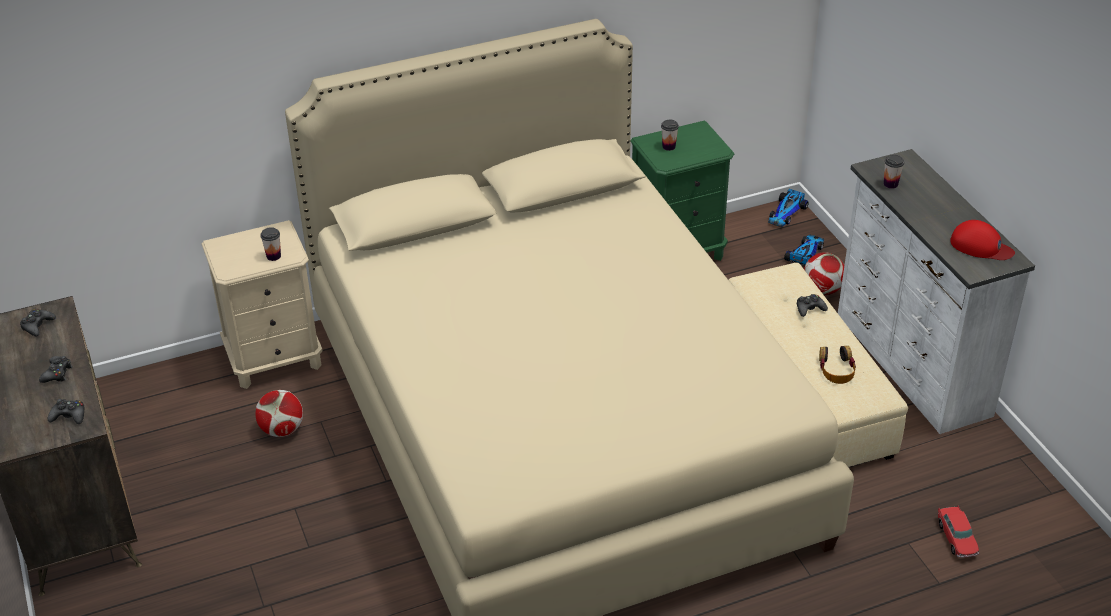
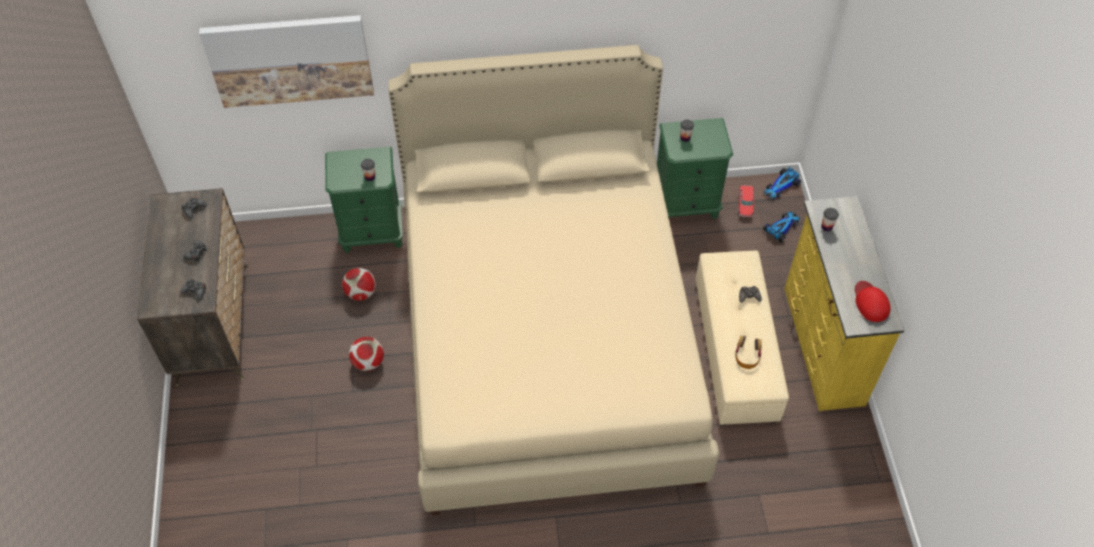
camera: 15 degrees right, 15 degrees up
(150, 94) = (290, 59): none -> picture
(274, 359) = (372, 232): beige nightstand -> green nightstand
(822, 290) = (781, 263): football -> football (368, 362)
(910, 365) = (821, 346): white dresser -> yellow dresser
(956, 538) = (795, 500): toy car -> toy car (745, 204)
(980, 246) = (870, 302): red cap -> red cap turned 150 degrees counterclockwise

